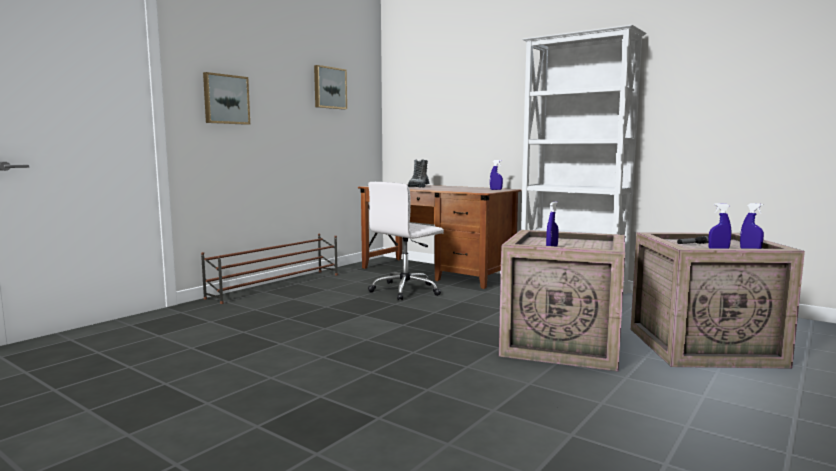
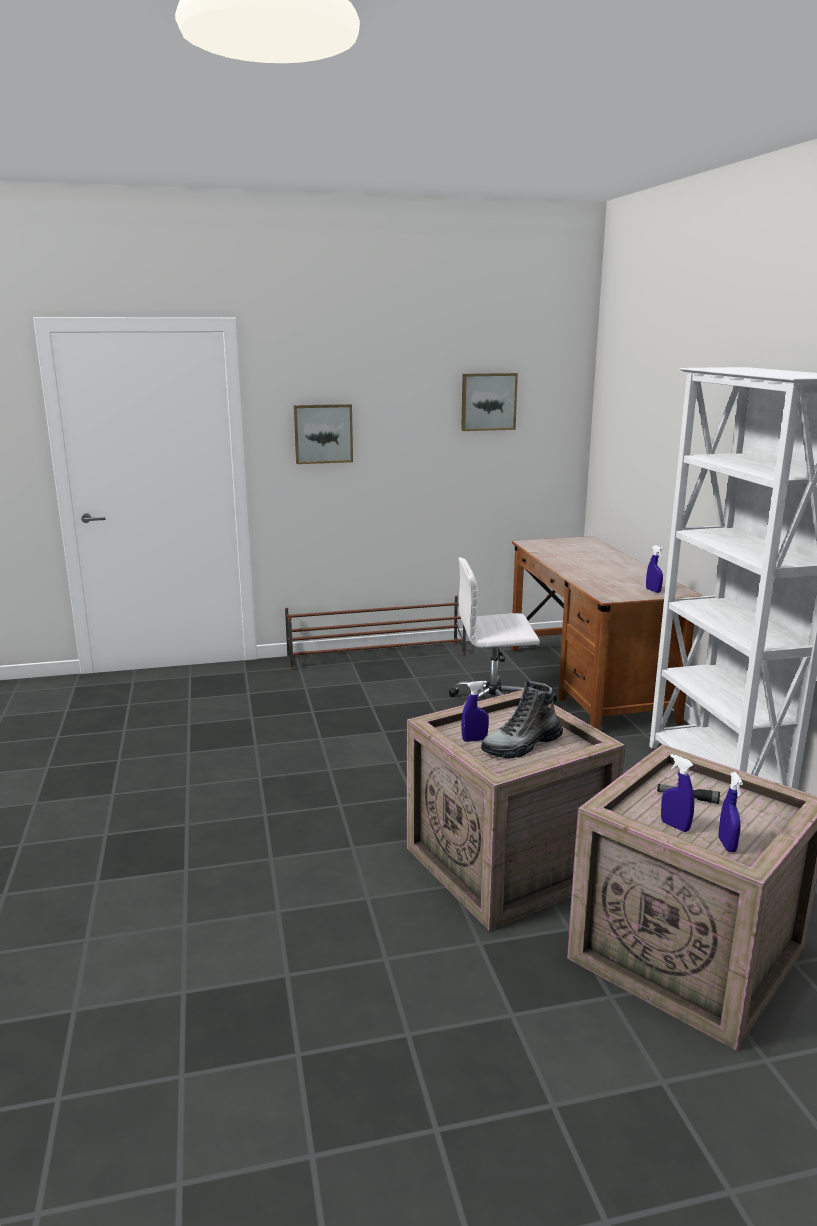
camera: 40 degrees right, 10 degrees up
(418, 187) = (580, 557): boot -> boot (522, 746)

